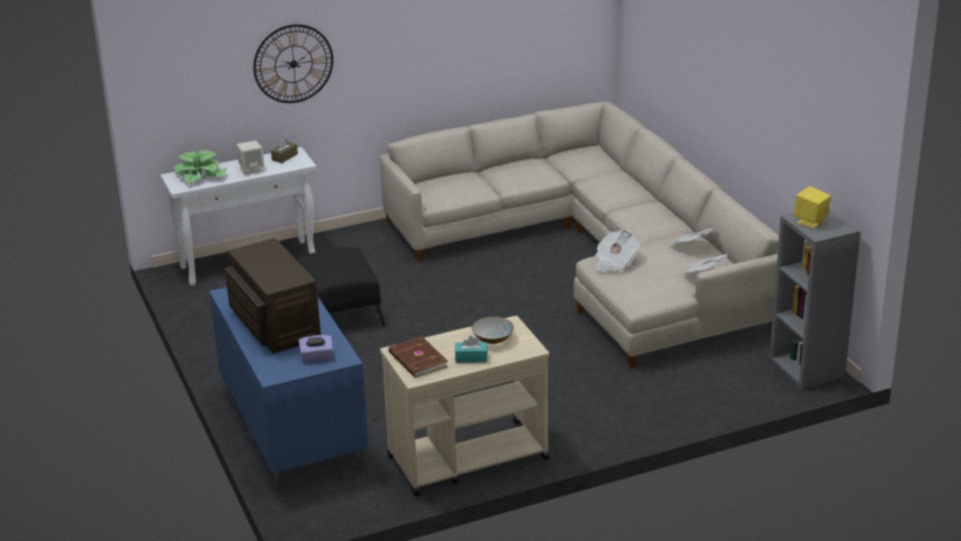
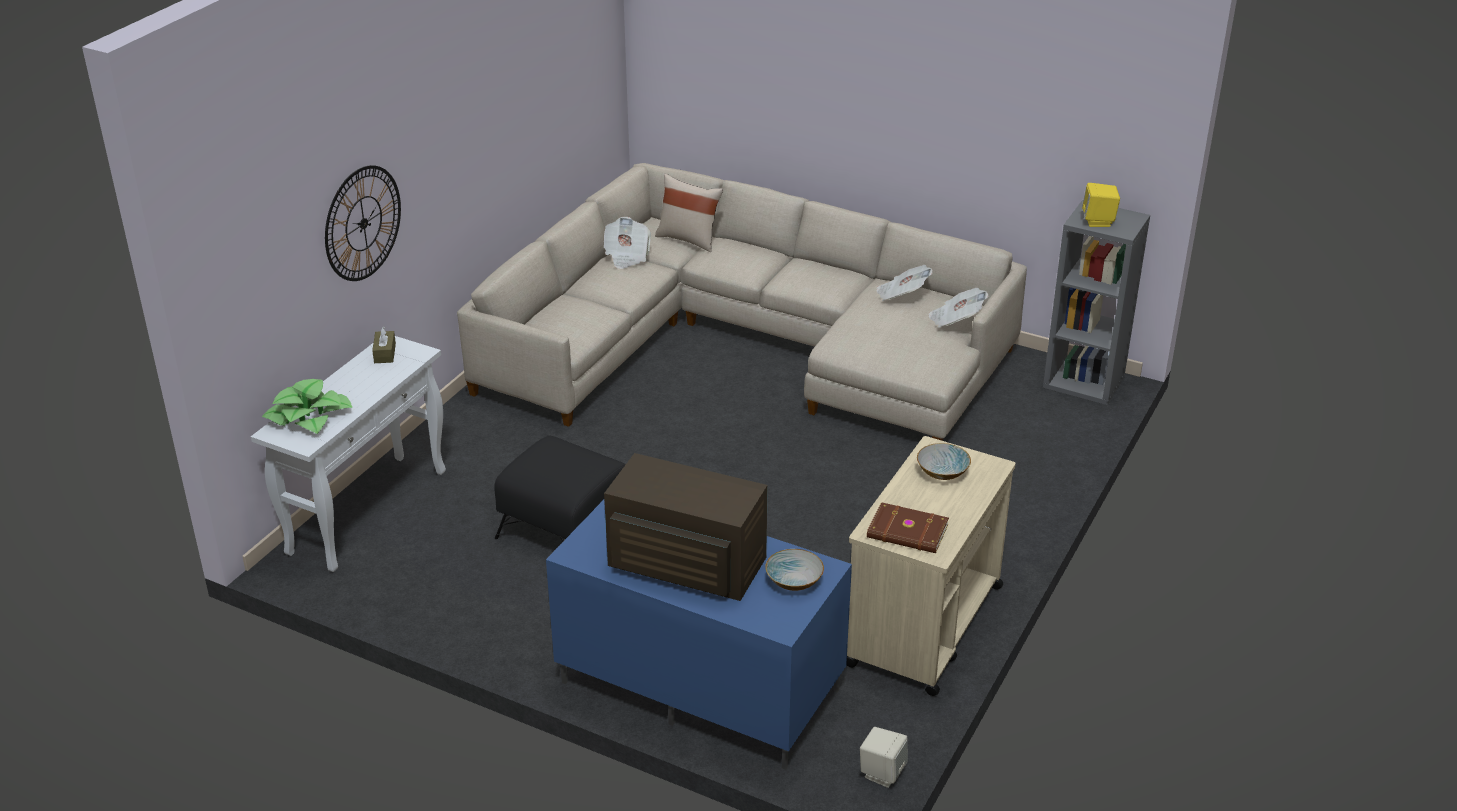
camera: 40 degrees left, 5 degrees up
(251, 169) = (365, 384): beige speaker -> beige speaker (882, 772)
(316, 357) = (794, 580): purple tissue box -> bowl
(471, 358) = (954, 504): turquoise tissue box -> none
(600, 165) = (689, 239): none -> beige pillow
(615, 263) = (854, 341): newspaper -> newspaper (626, 256)

